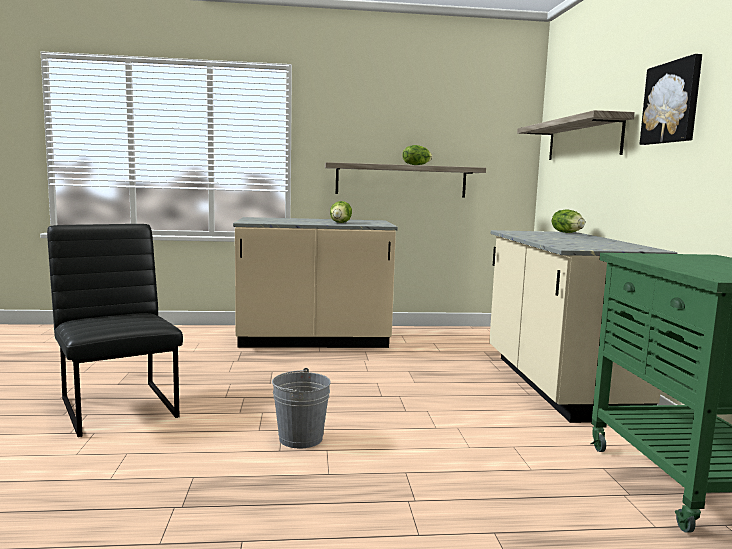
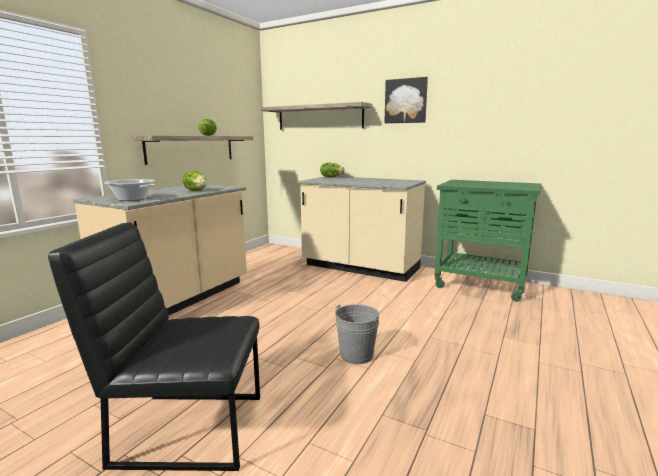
camera: 55 degrees left, 5 degrees up
(263, 221) = (132, 199): none -> cooking pot

